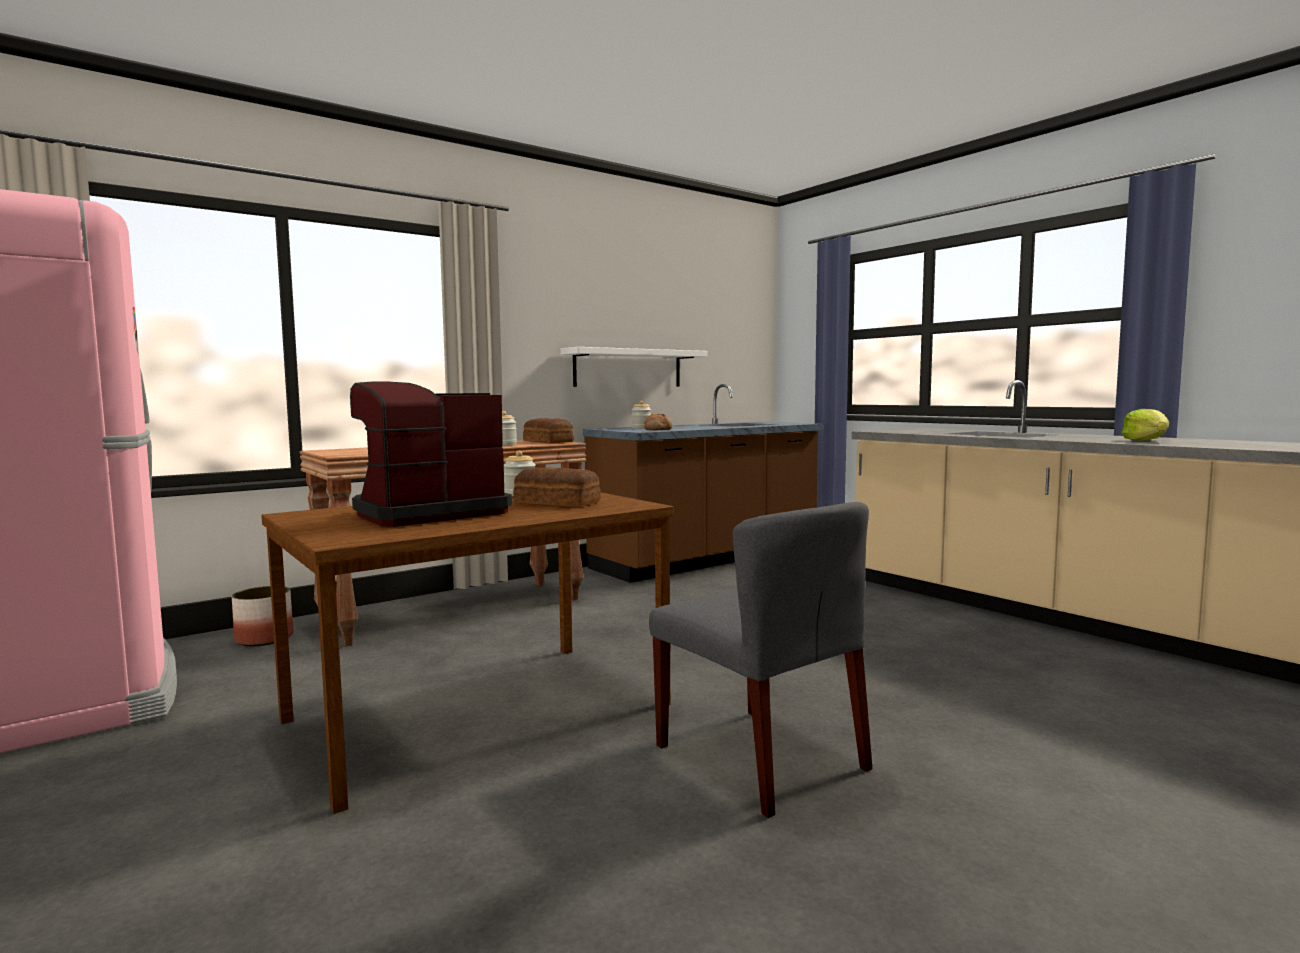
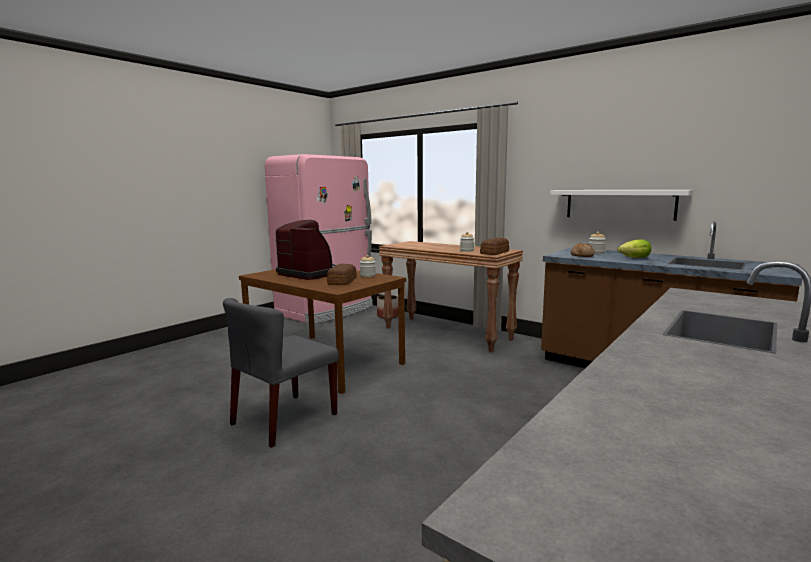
camera: 75 degrees right, 5 degrees up
(1146, 440) = (675, 384): lettuce -> lettuce (635, 258)

